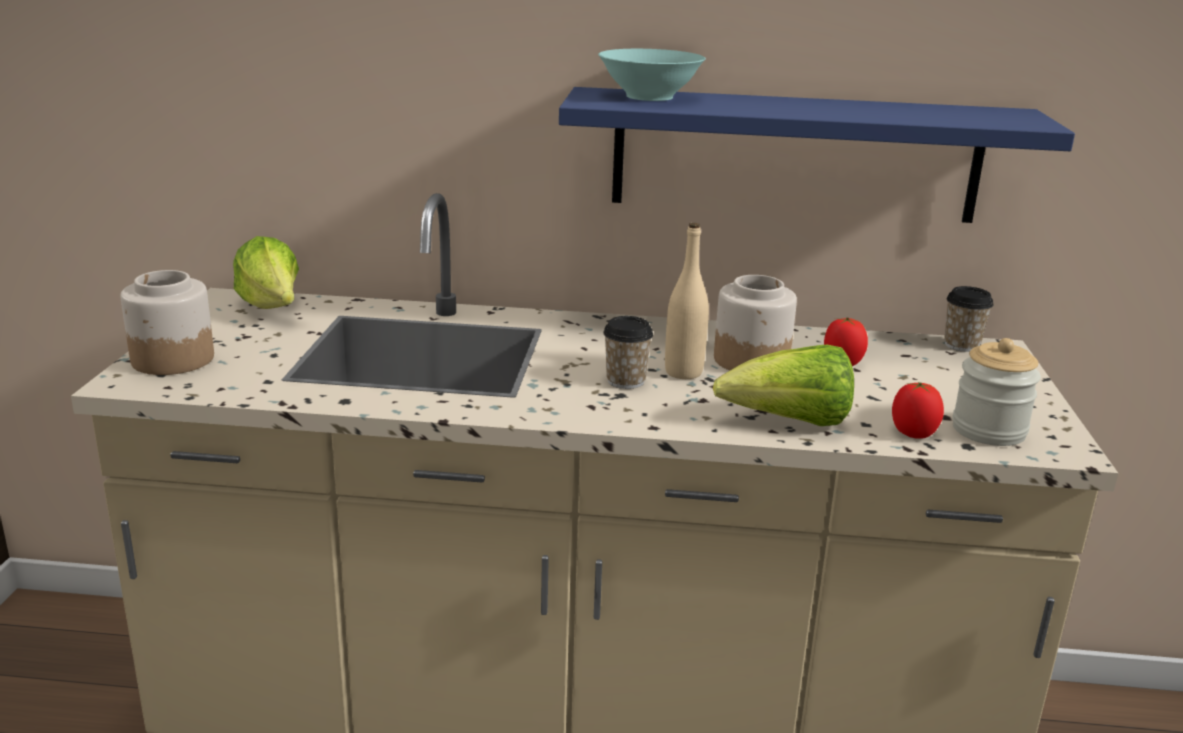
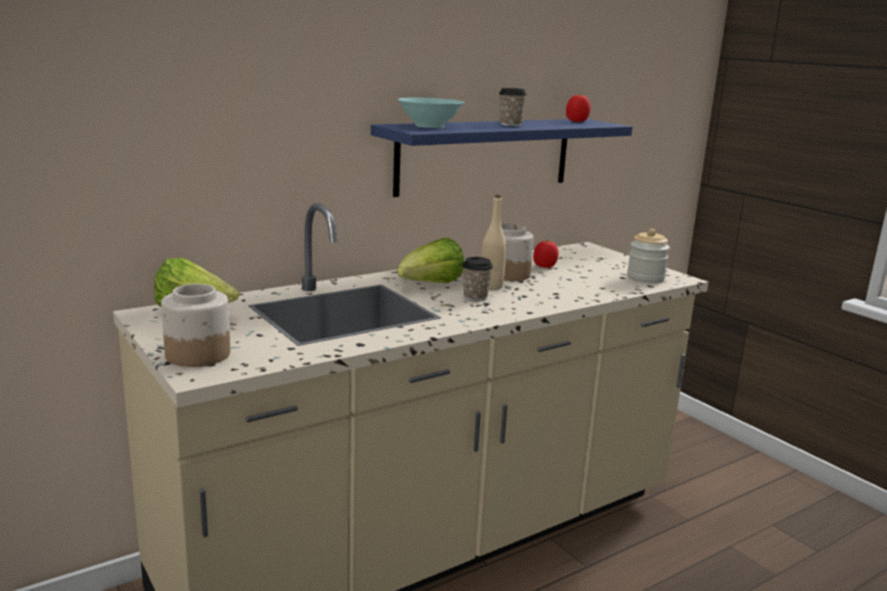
camera: 40 degrees left, 5 degrees down
(789, 423) = (576, 295): lettuce -> lettuce (431, 285)
(913, 433) = (625, 286): tomato -> tomato (577, 121)
(961, 345) = (572, 248): cup -> cup (510, 124)

